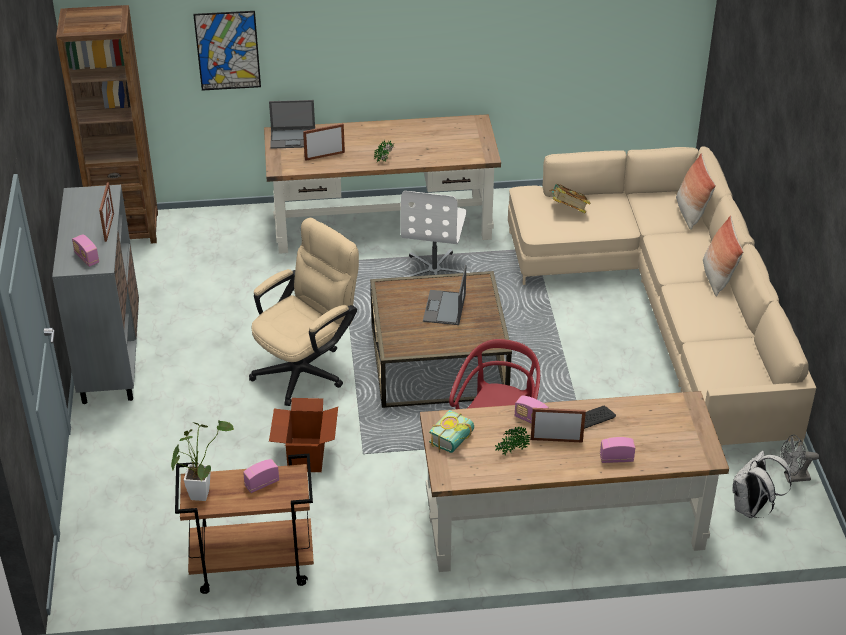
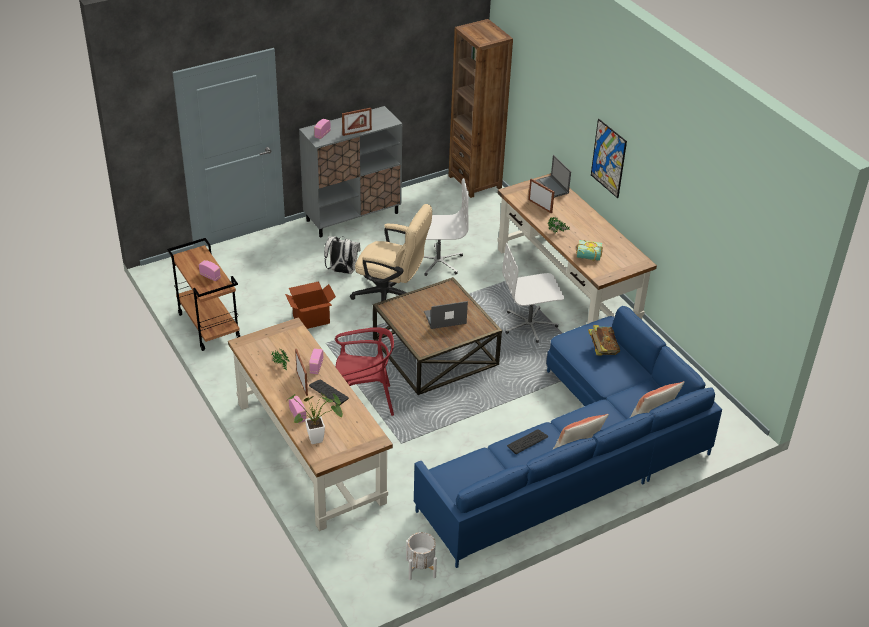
camera: 65 degrees right, 0 degrees up
(201, 491) = (193, 256): potted plant -> potted plant (319, 439)
(227, 50) = (549, 105): picture -> picture (608, 158)
(266, 308) = (438, 261): none -> white office chair
(455, 441) = (278, 338): book -> book (588, 257)
(665, 308) = (575, 455): beige sofa -> blue sofa
(692, 309) = (527, 442): none -> keyboard
(752, 509) = (374, 549): white backpack -> white backpack (342, 271)
(793, 477) = (421, 568): grey fan -> white planter

